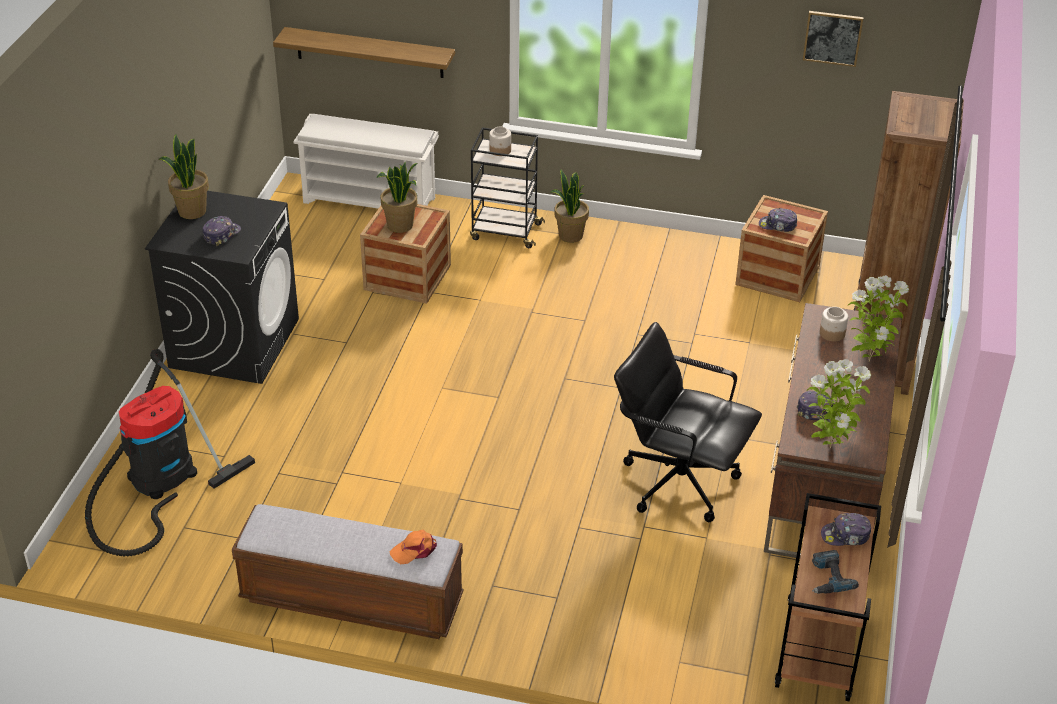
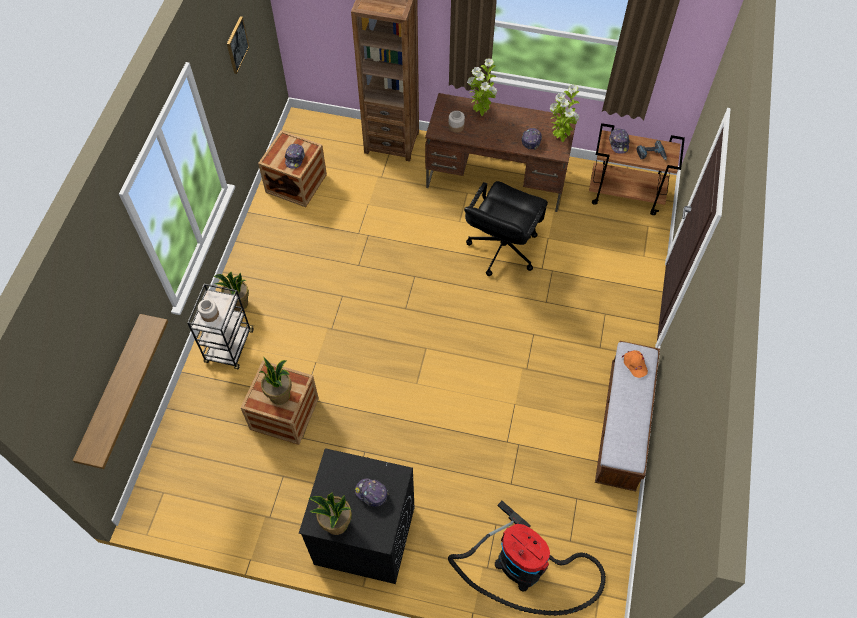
camera: 90 degrees left, 20 degrees up
(371, 199) = (172, 449): white shoe rack -> none

